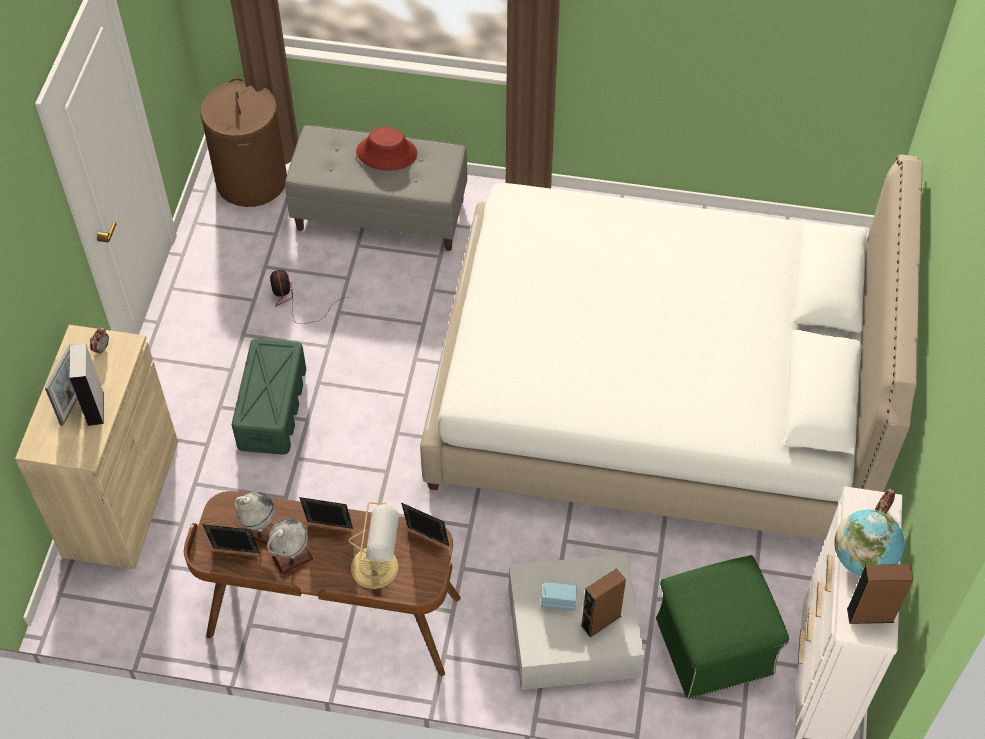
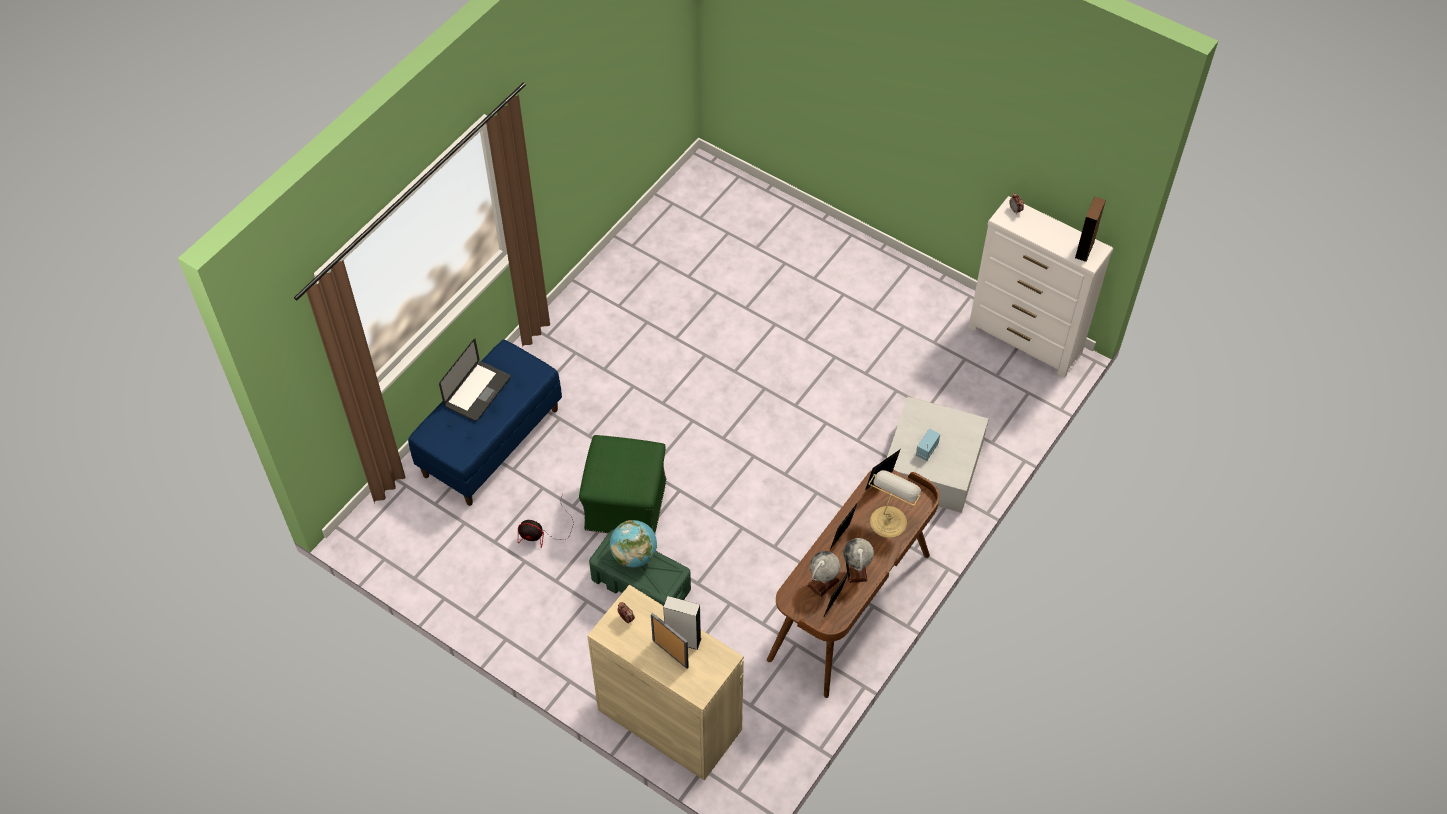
camera: 65 degrees left, 0 degrees up
(252, 181) = (395, 520): brown laundry basket -> none
(381, 214) = (491, 441): grey bench -> blue bench
(386, 153) = (477, 392): red hat -> laptop
(600, 621) = (952, 432): brown speaker -> none
(655, 395) = (765, 337): white bed -> none
(713, 647) = (979, 391): green ottoman -> green ottoman (625, 506)
(863, 559) = (1045, 235): globe -> globe (634, 555)

